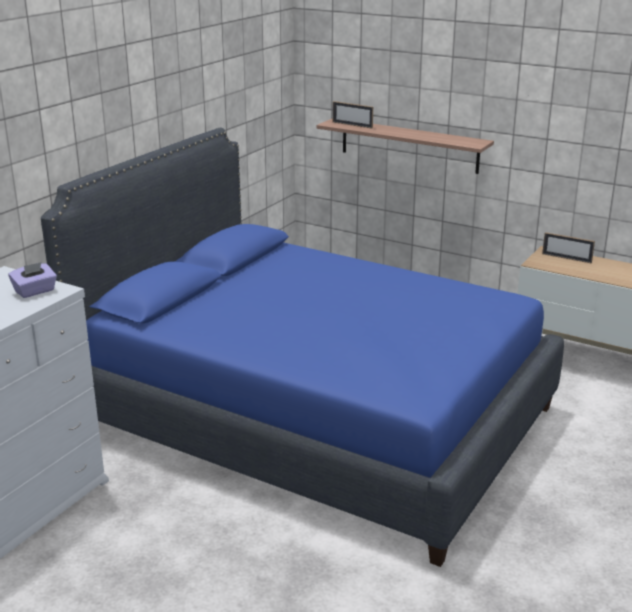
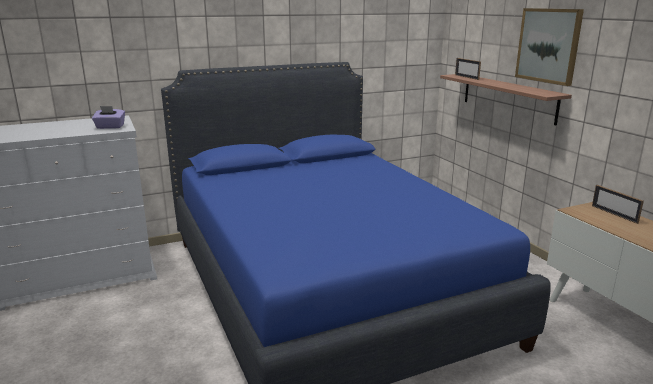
camera: 35 degrees right, 5 degrees down
(459, 88) = (548, 45): none -> picture

